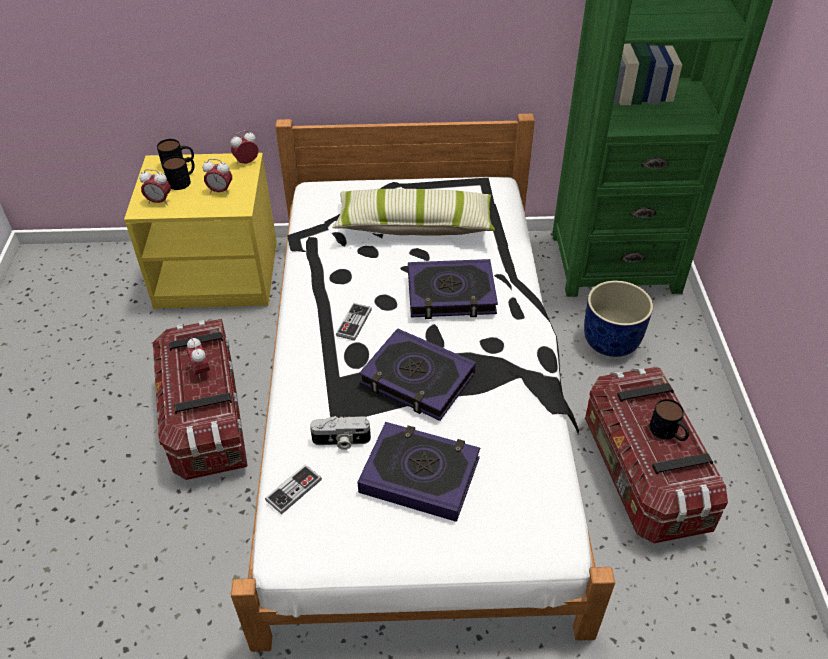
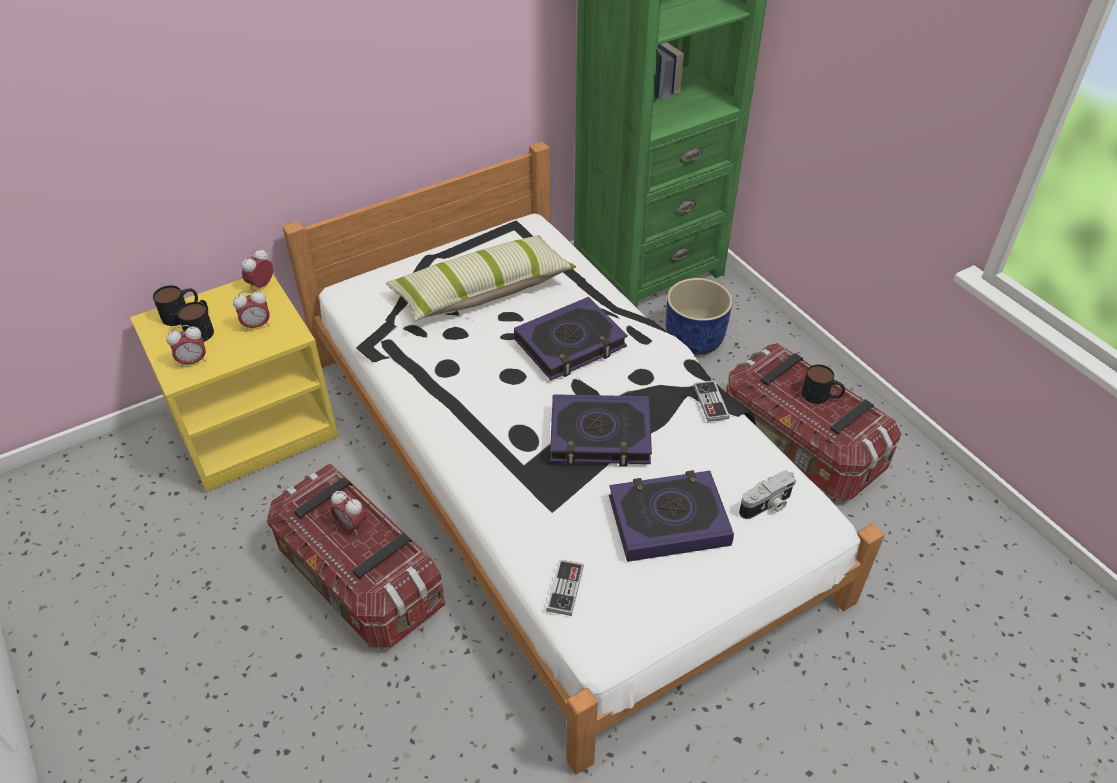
camera: 30 degrees left, 0 degrees up
(341, 441) = (574, 523): camera -> camera (767, 505)
(354, 323) = (497, 408): game controller -> game controller (710, 402)

